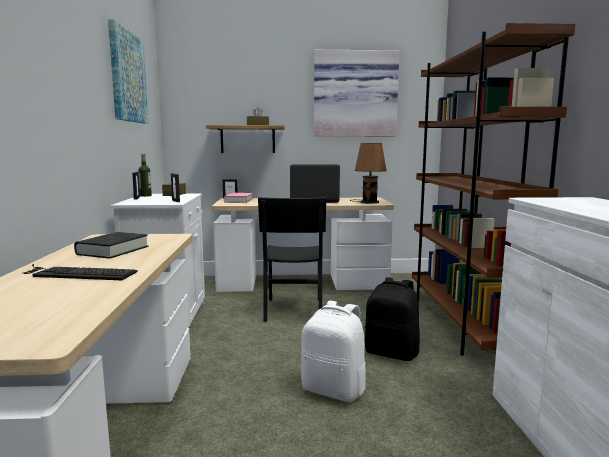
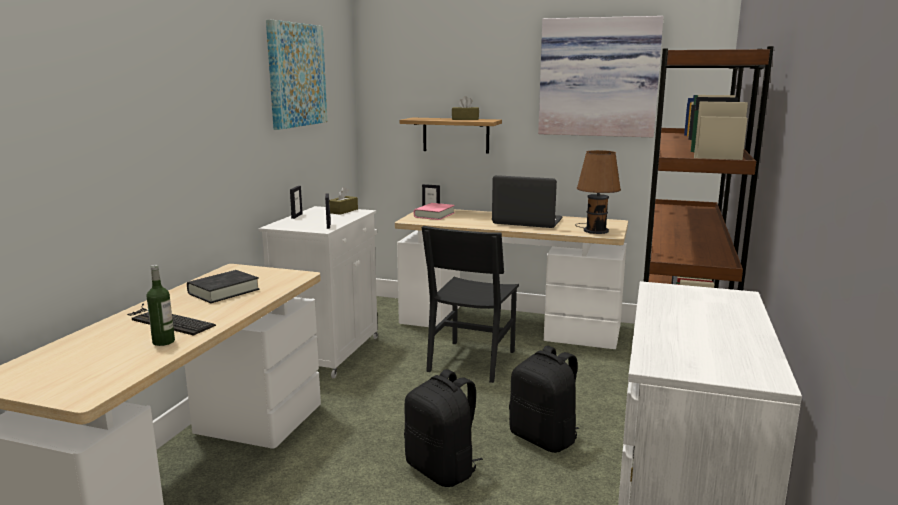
camera: 20 degrees right, 5 degrees up
(145, 196) = (311, 211): bottle -> bottle (163, 341)
(334, 390) = (442, 470): white backpack -> black backpack

